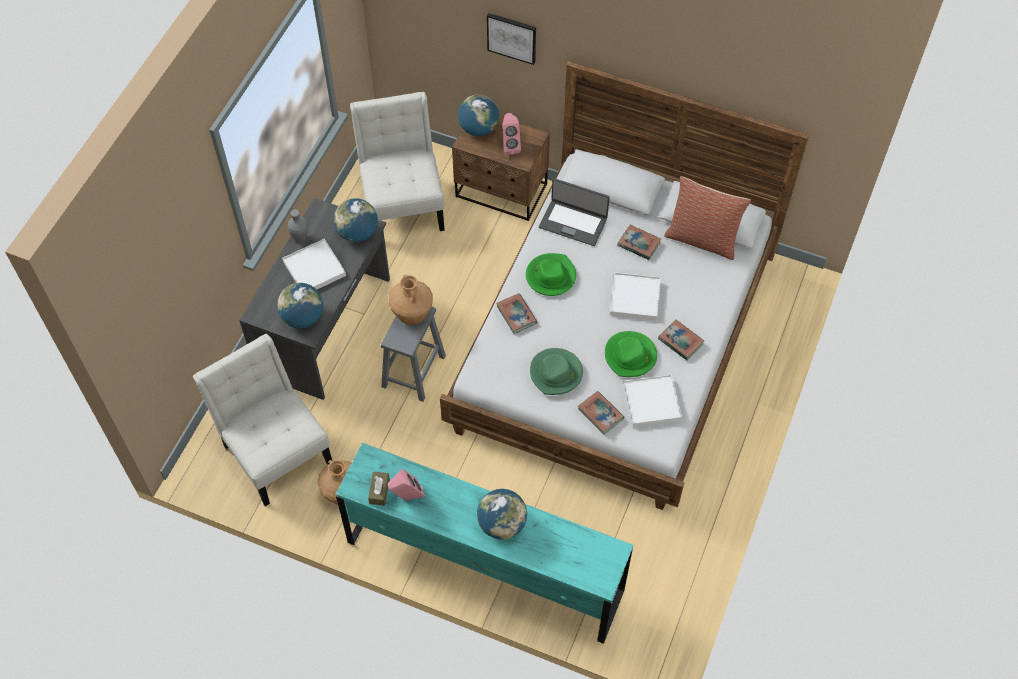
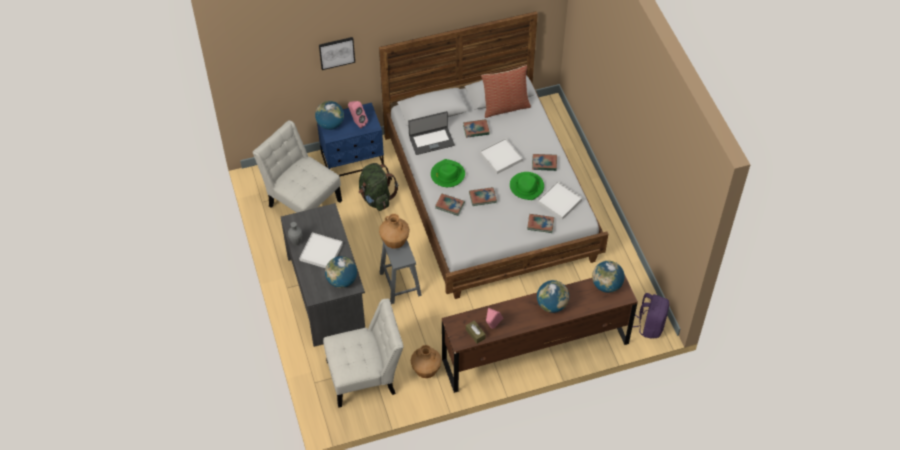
camera: 40 degrees left, 5 degrees down
(275, 449) = (365, 376): white chair -> white chair turned 150 degrees clockwise
(357, 233) = (326, 218): globe -> globe (606, 285)
(484, 253) = (376, 198): none -> green backpack
(485, 566) = (535, 351): turquoise dresser -> brown dresser
(501, 191) = (353, 160): brown nightstand -> blue nightstand
(556, 373) = (499, 220): green hat -> none
(563, 332) = (482, 197): none -> book
(652, 642) = (650, 326): none -> purple backpack

